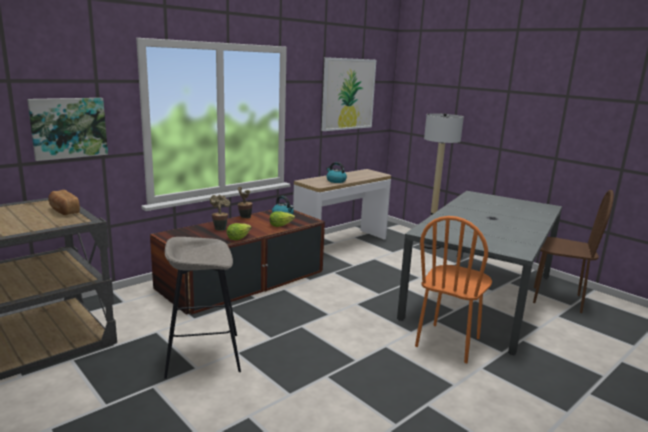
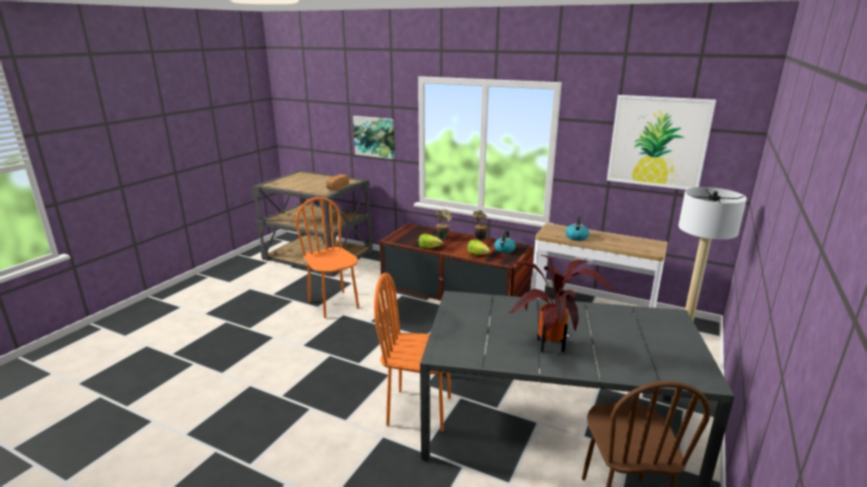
camera: 70 degrees right, 5 degrees up
(203, 355) = (334, 304): grey stool -> orange chair
(510, 225) = (549, 347): none -> potted plant

